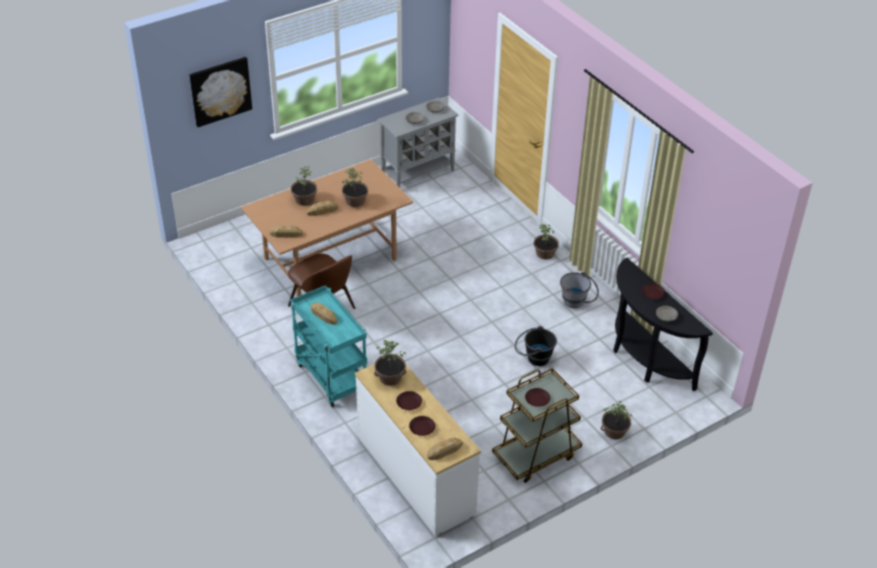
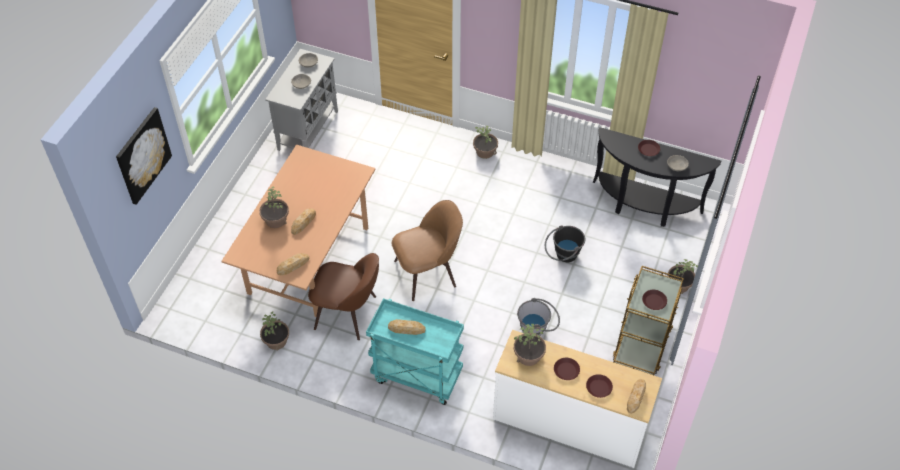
camera: 35 degrees left, 10 degrees up
(355, 201) = (324, 196): potted plant -> potted plant (276, 341)
(411, 313) = (428, 272): none -> brown chair
(577, 303) = (551, 184): grey bucket -> grey bucket (537, 328)

